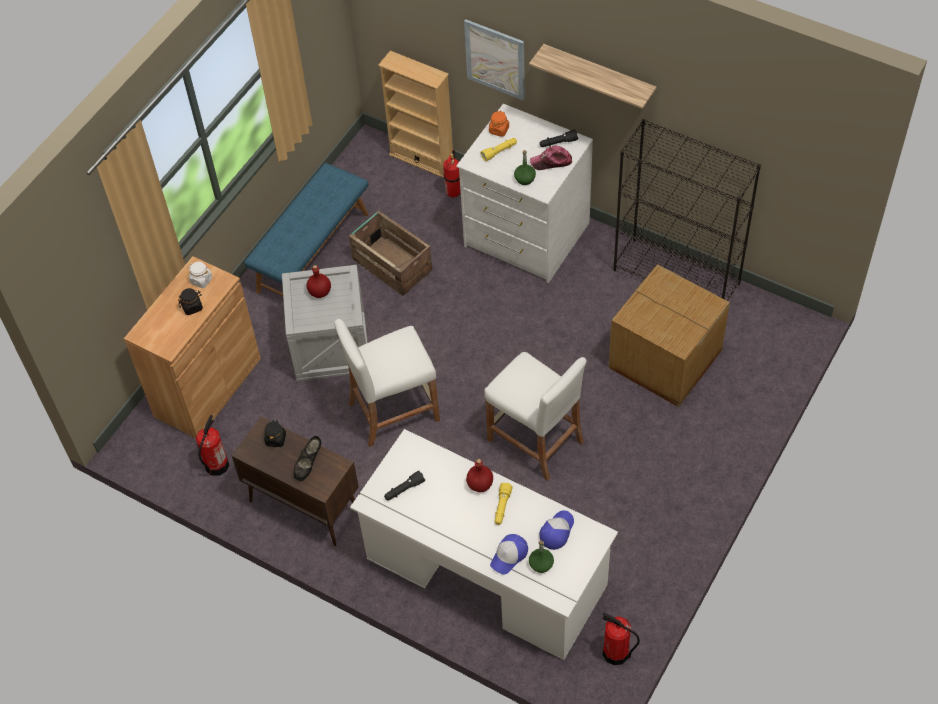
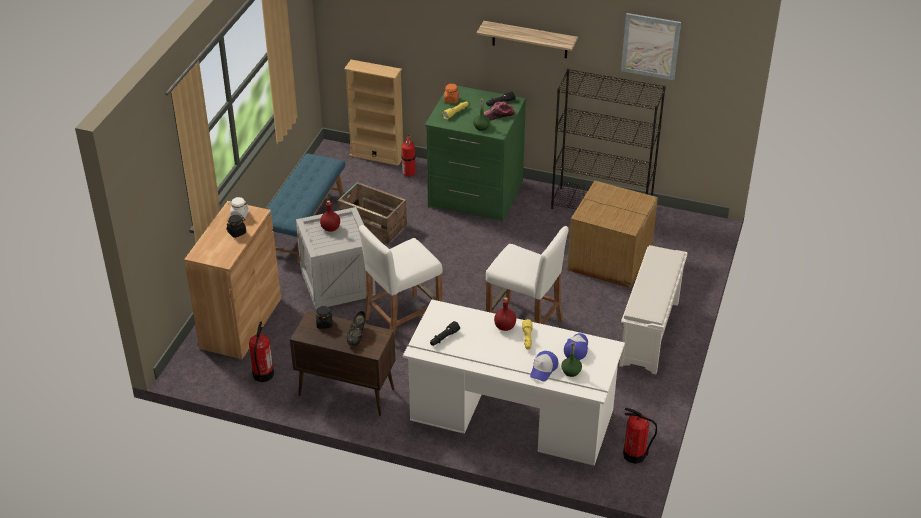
camera: 15 degrees left, 15 degrees down
(495, 59) = (442, 45): picture -> picture (650, 46)
(525, 236) = (475, 195): white dresser -> green dresser
(683, 480) = (650, 334): none -> white shoe rack

